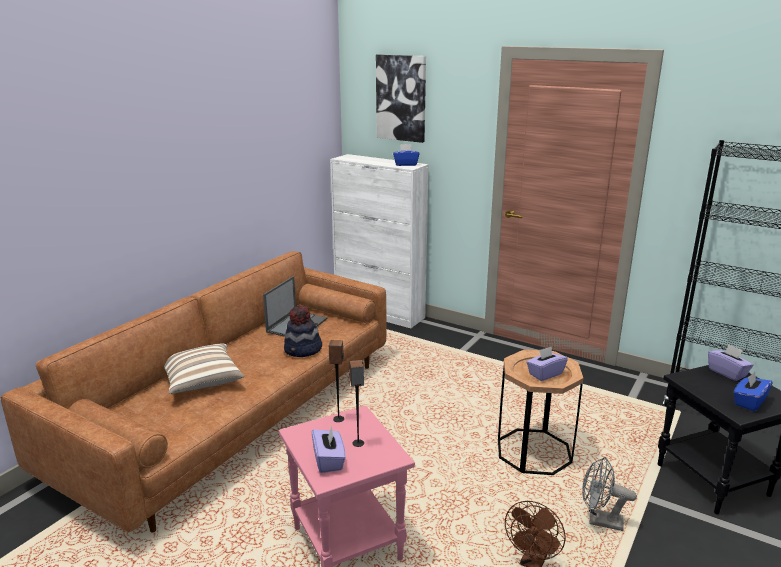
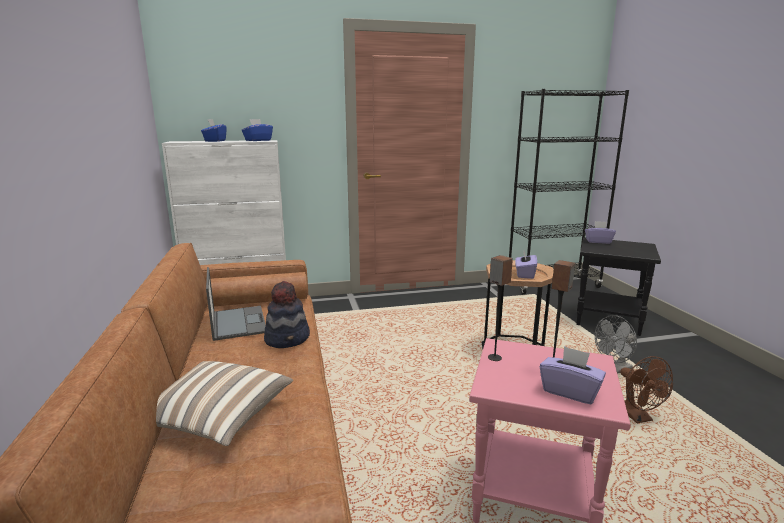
camera: 45 degrees left, 5 degrees down
(401, 98) = (235, 72): picture -> none
(749, 402) = (637, 249): blue tissue box -> blue tissue box (215, 141)

